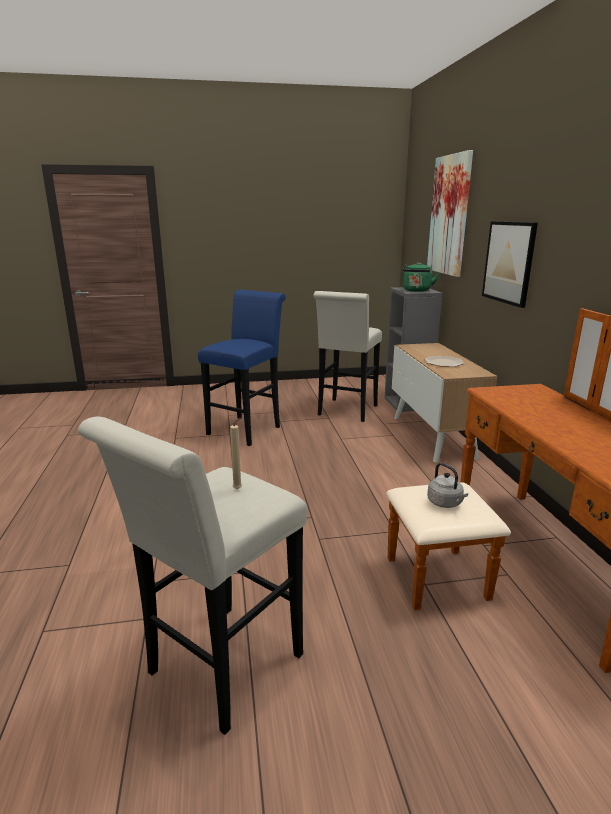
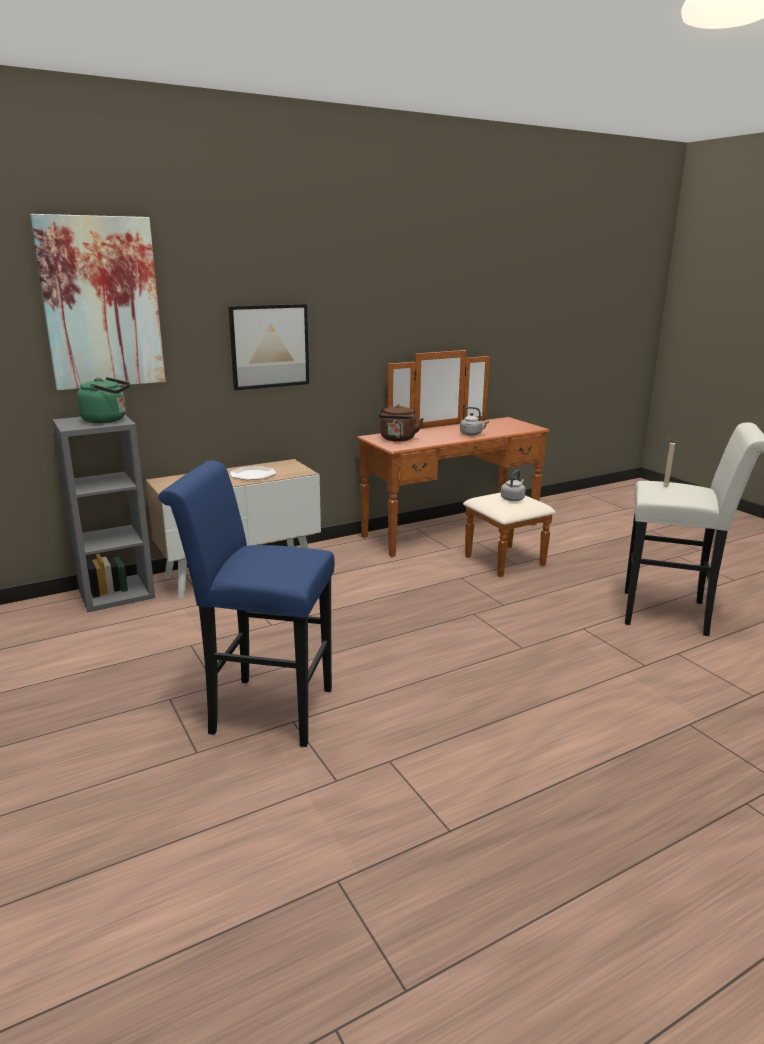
camera: 110 degrees left, 0 degrees up
(346, 412) = (160, 634): white stool -> none
(525, 396) = (398, 439): none -> brown kettle
(569, 437) = (472, 434): none -> grey kettle

